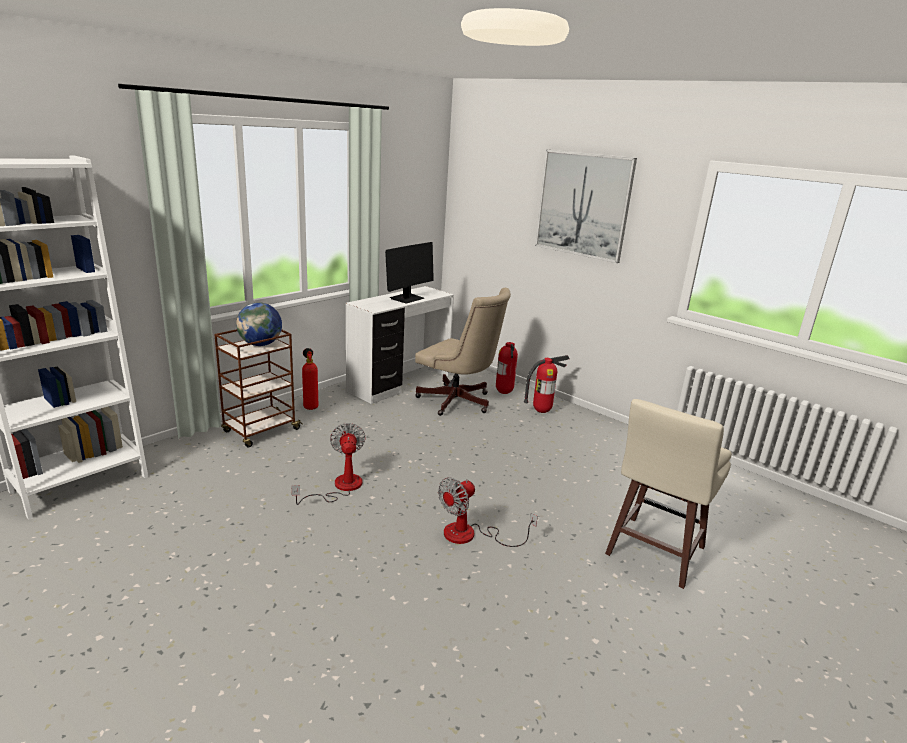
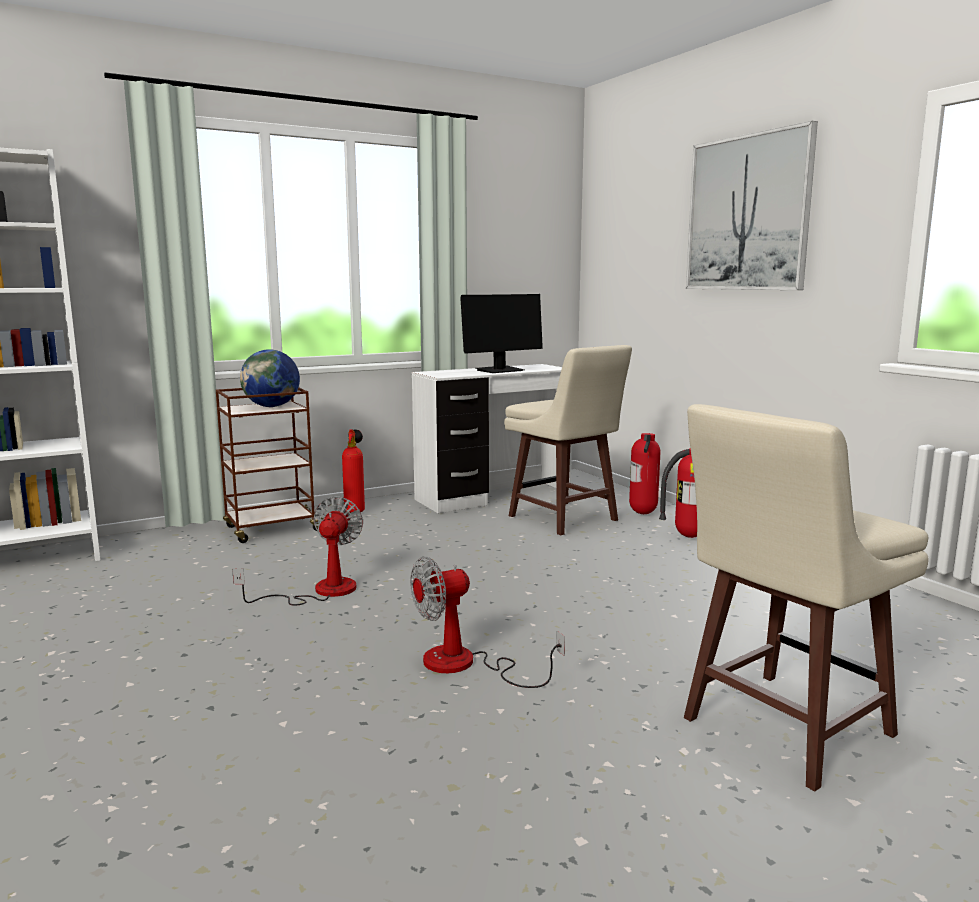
camera: 20 degrees right, 10 degrees down
(458, 403) = (564, 519): beige office chair -> beige stool

